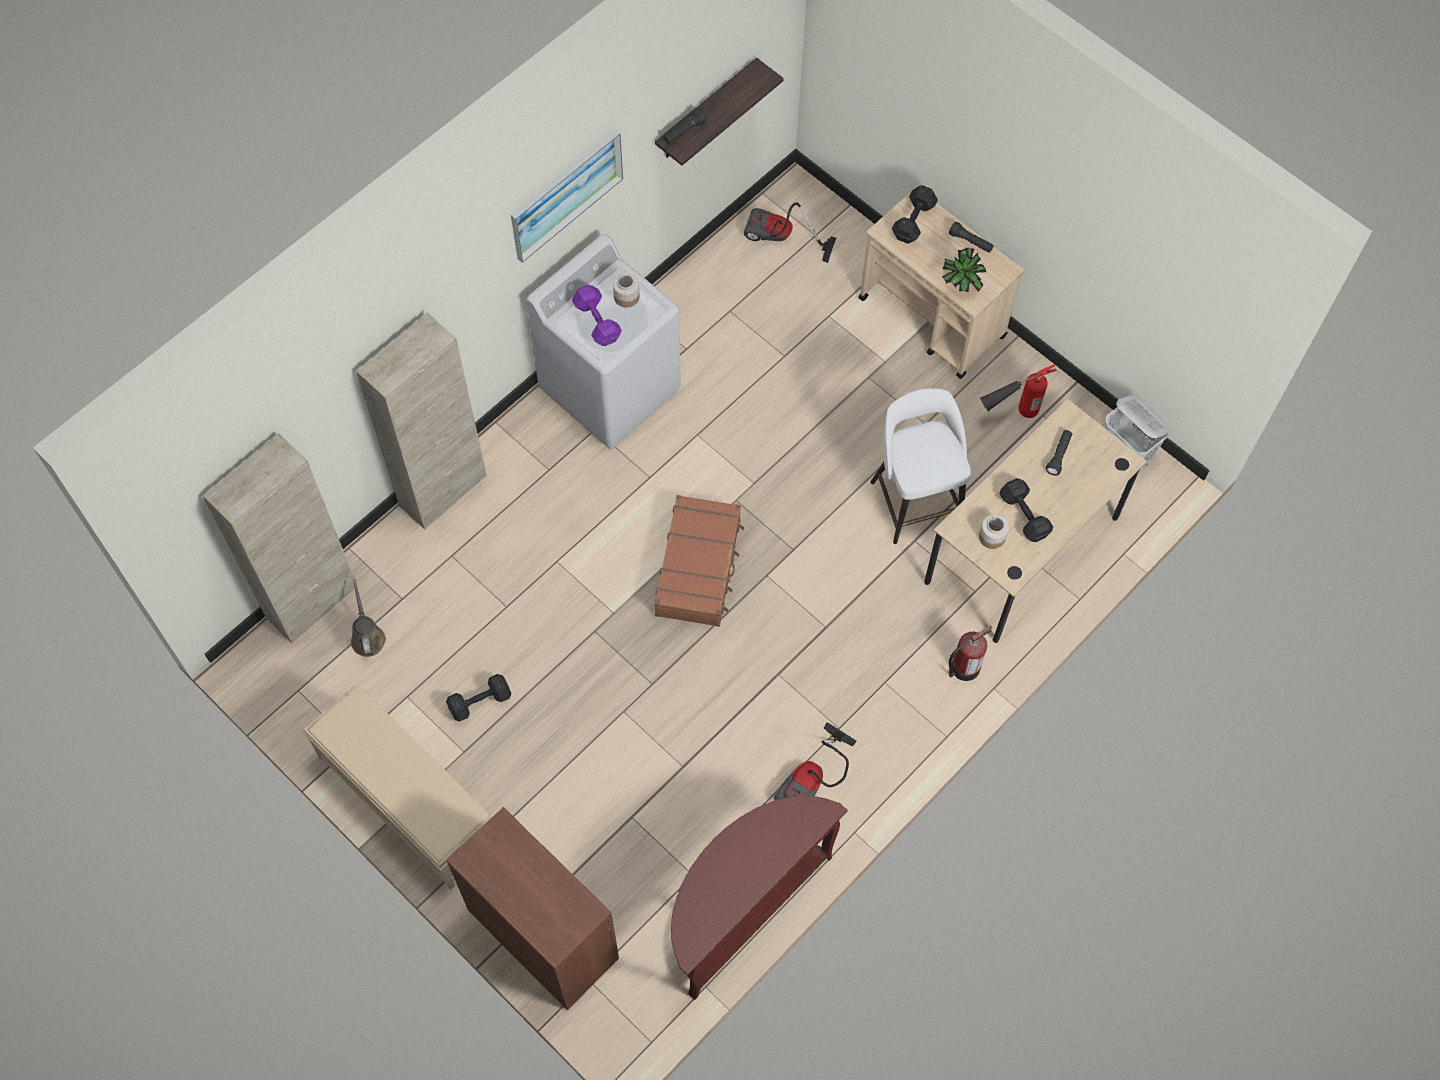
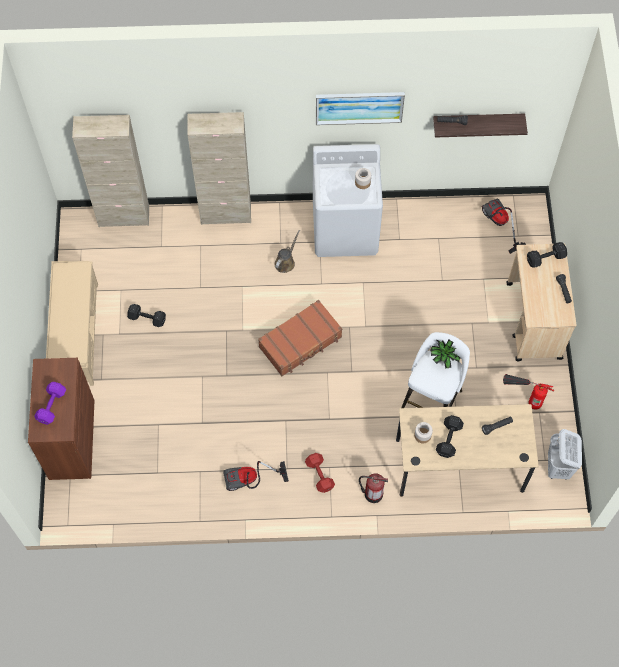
camera: 45 degrees right, 0 degrees up
(367, 636) = (131, 250): brown watering can -> brown watering can (285, 262)
(597, 323) = (336, 184): purple dumbbell -> purple dumbbell (51, 407)
(743, 907) = (163, 506): brown console table -> none
(885, 702) = (319, 476): none -> red dumbbell
(960, 286) = (534, 307): potted plant -> potted plant (443, 359)

